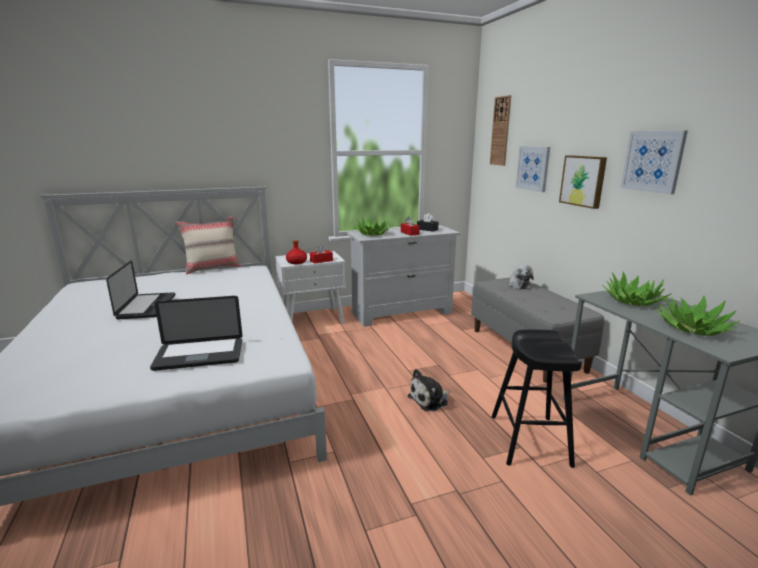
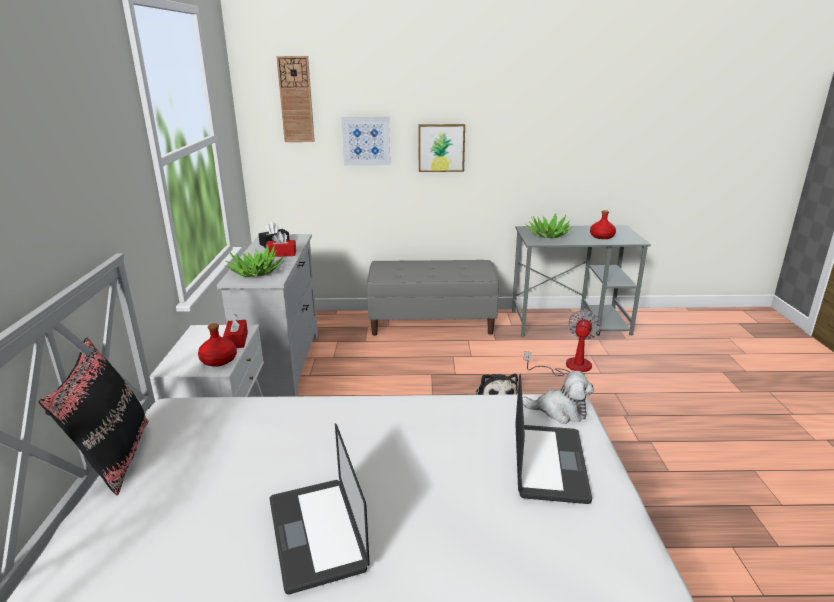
camera: 70 degrees left, 5 degrees up
(147, 307) = (316, 534): laptop -> laptop turned 120 degrees counterclockwise
(213, 268) = (114, 457): beige pillow -> black pillow
(518, 285) = (397, 267): plush toy -> plush toy (559, 411)
(529, 440) = (569, 366): black stool -> fan
(653, 161) = (511, 124): picture -> none
(692, 328) = (602, 236): potted plant -> red bottle

